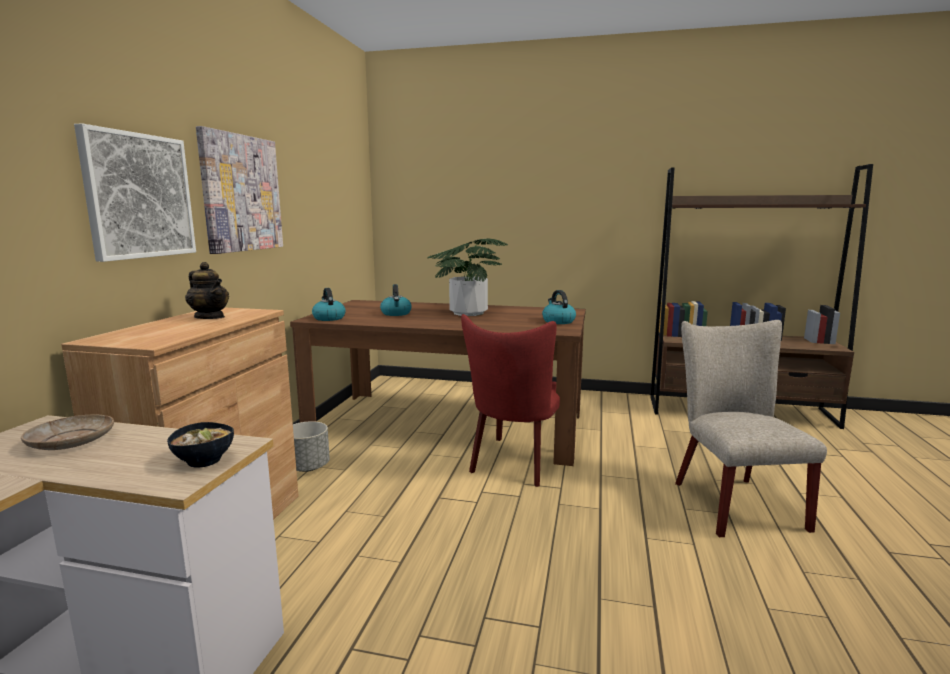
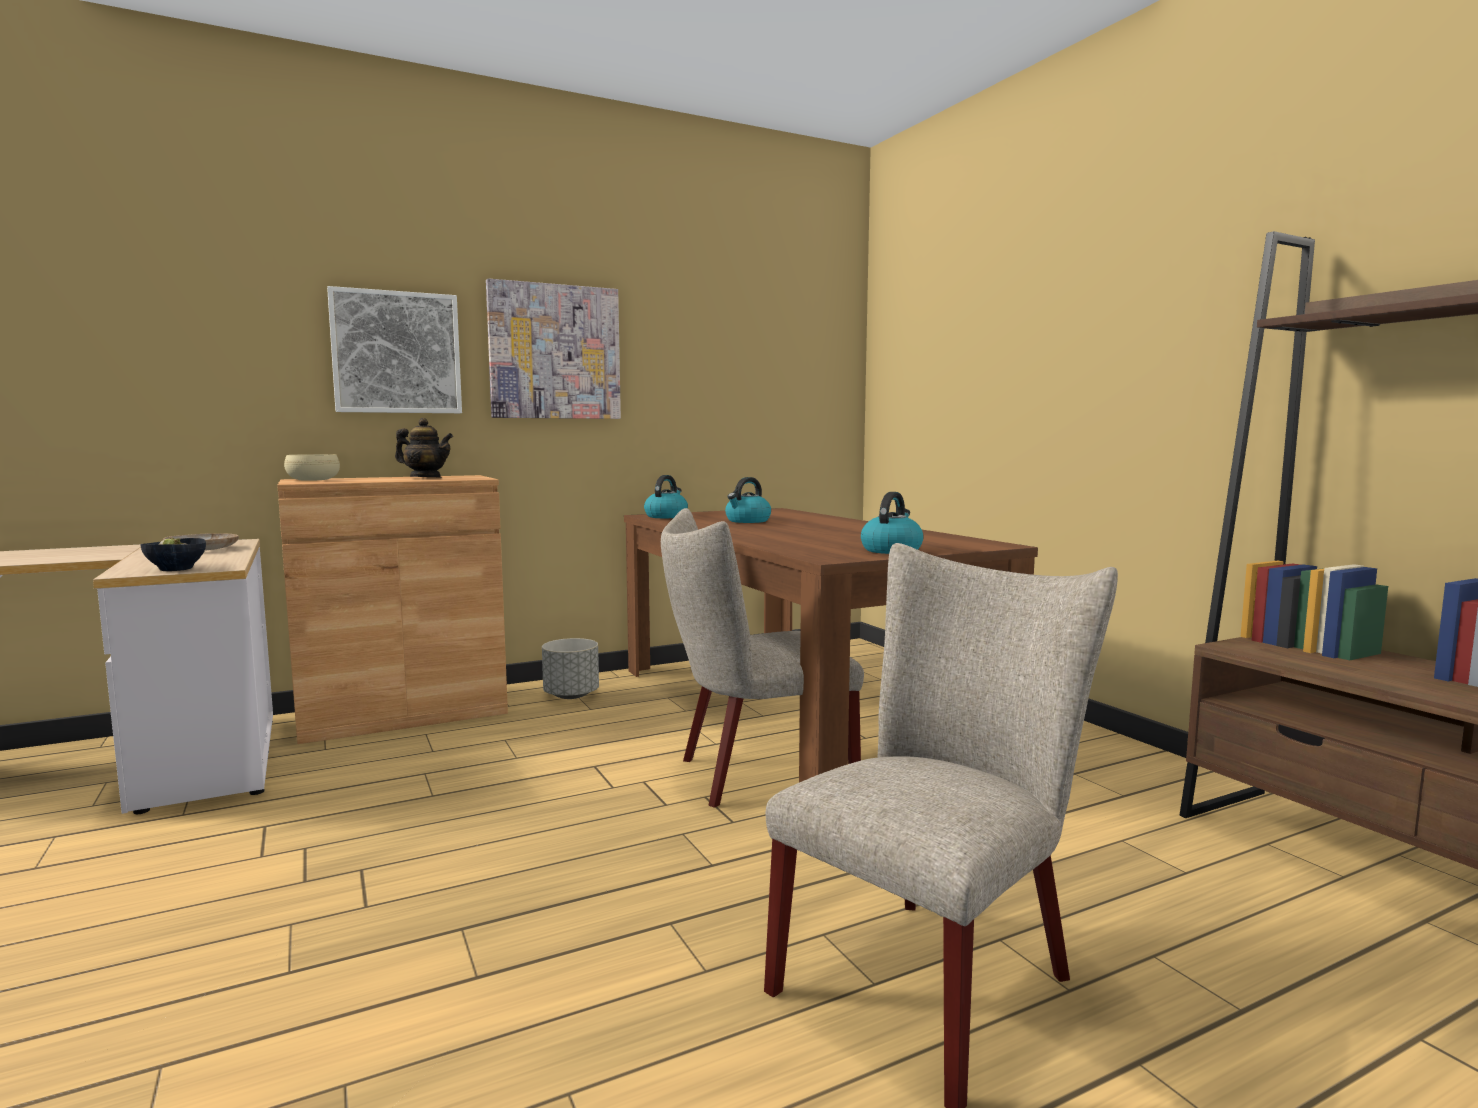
camera: 50 degrees right, 5 degrees down
(123, 337) = (313, 479): none -> beige bowl
(210, 317) = (426, 478): teapot -> teapot turned 75 degrees counterclockwise
(468, 313) = (827, 530): potted plant -> none
(515, 464) = (755, 775): red chair -> beige chair

